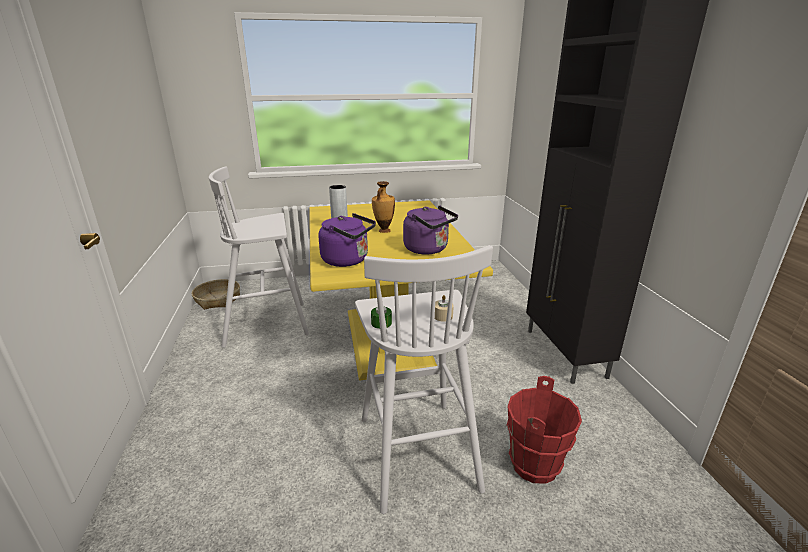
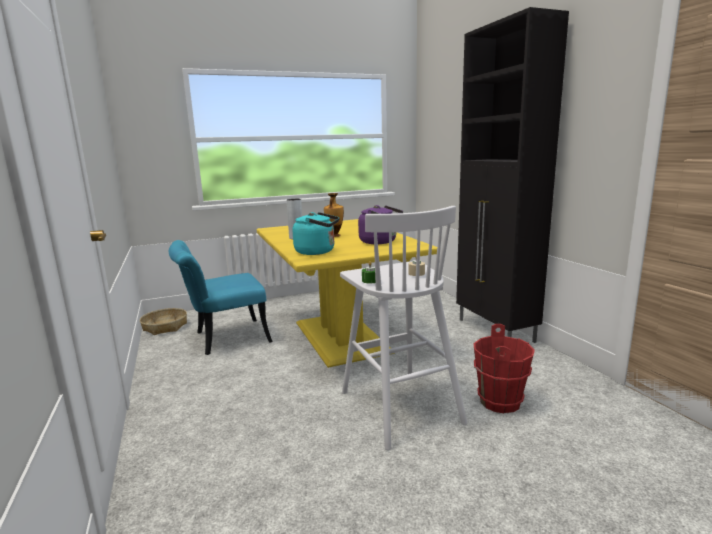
camera: 10 degrees left, 10 degrees down
(268, 324) = (224, 339): white stool -> turquoise chair
(348, 260) = (317, 252): purple kettle -> turquoise kettle

